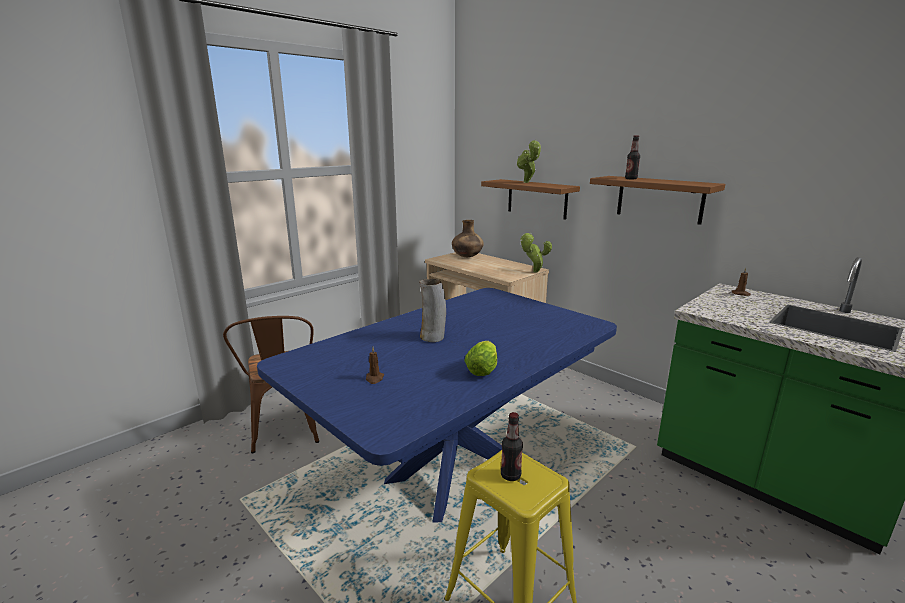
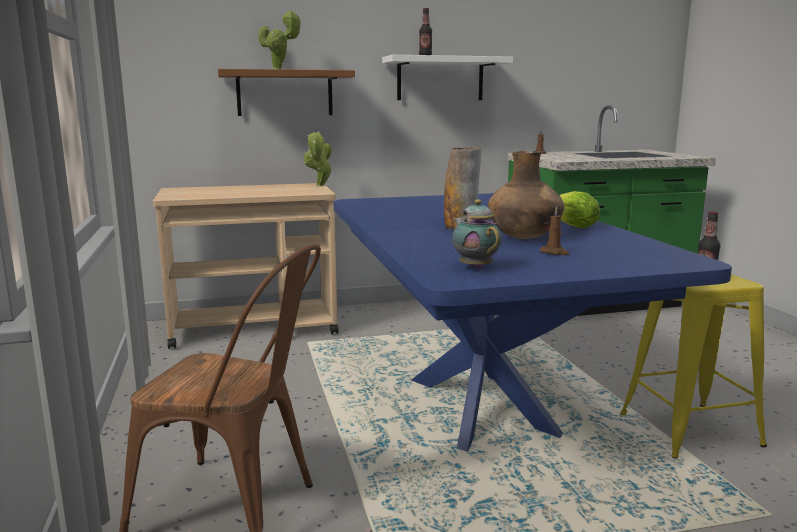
camera: 60 degrees left, 5 degrees down
(313, 363) = (475, 267): none -> teapot
(467, 257) = (196, 190): brown vase -> brown vase (524, 238)
(659, 199) = (440, 79): brown shelf -> white shelf

